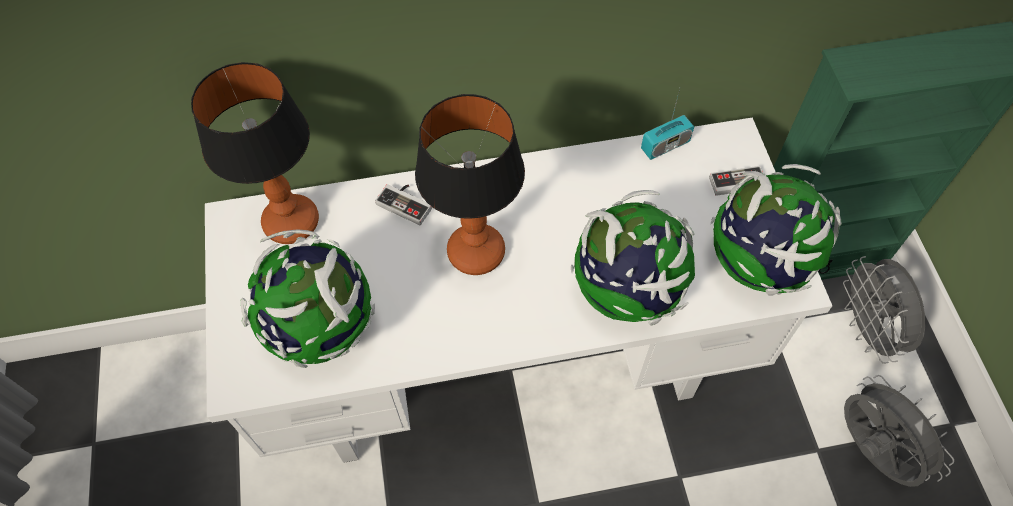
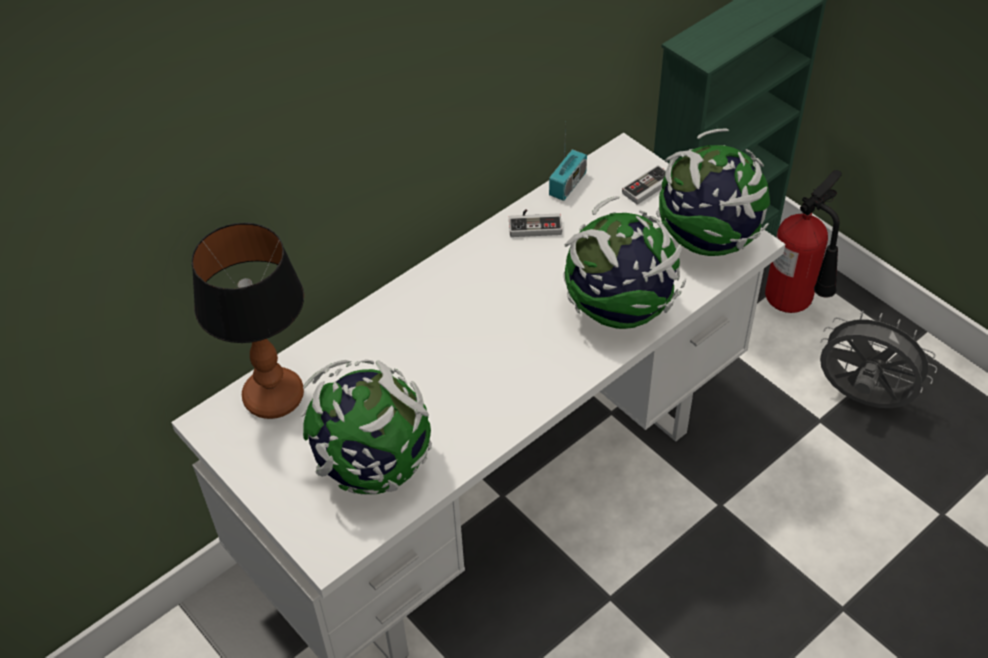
camera: 30 degrees left, 10 degrees down
(407, 202) = (372, 330): game controller -> game controller (534, 224)
(477, 252) = (468, 340): table lamp -> none
(867, 330) = (795, 302): grey fan -> fire extinguisher

